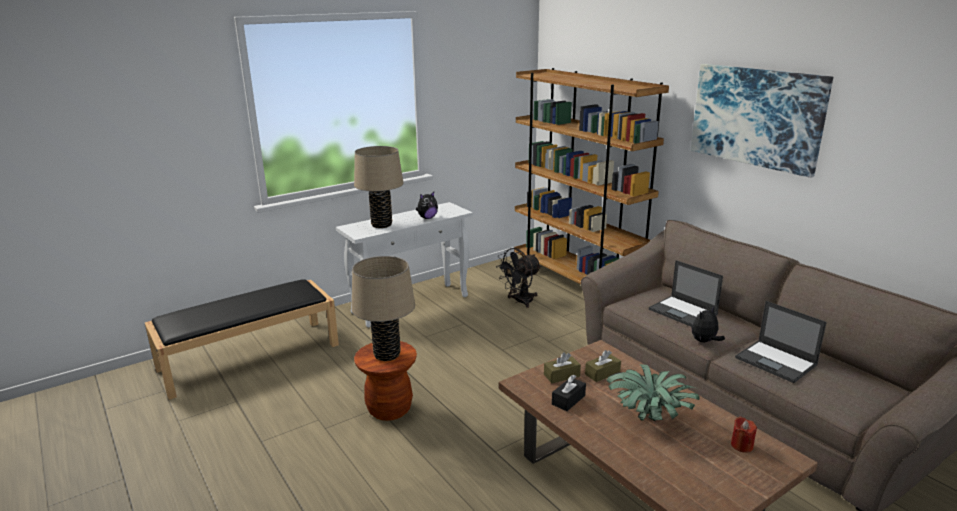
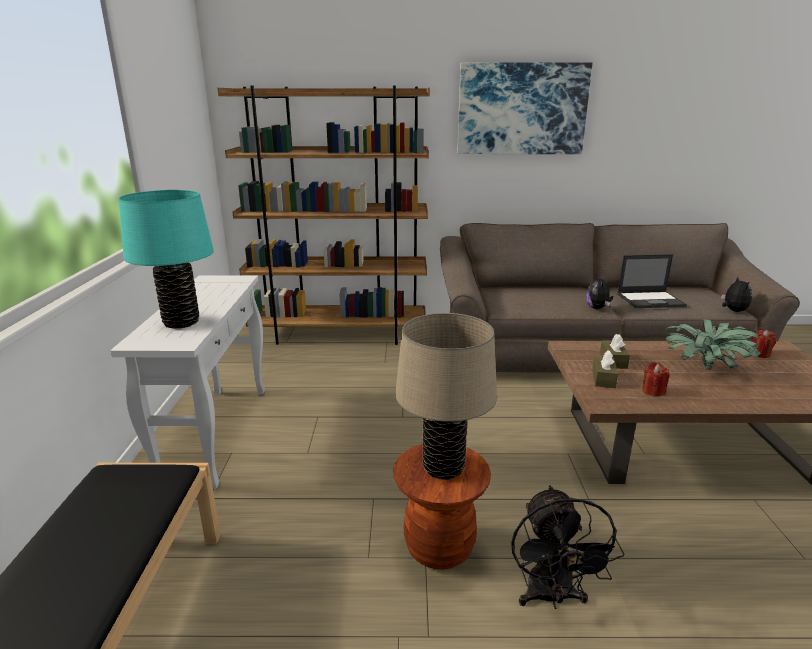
camera: 55 degrees left, 0 degrees up
(381, 225) = (181, 322): beige table lamp -> turquoise table lamp
(427, 218) = (220, 296): plush toy -> plush toy (733, 310)
(519, 301) = (324, 370): black fan -> black fan (551, 597)
(568, 400) = (653, 391): black tissue box -> red candle
(683, 312) = (543, 296): laptop -> none

